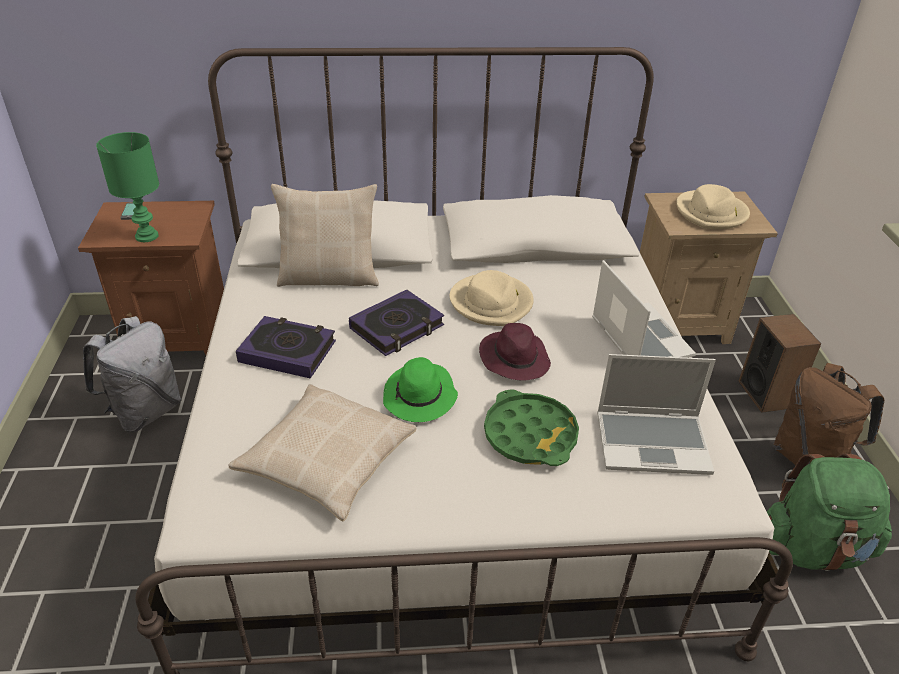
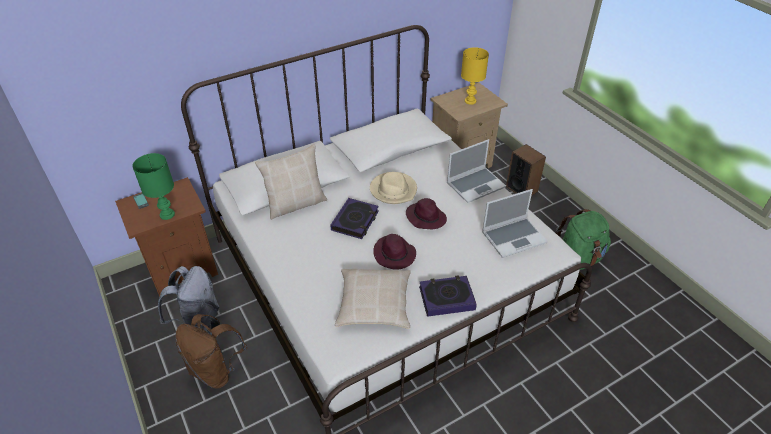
camera: 25 degrees left, 5 degrees up
(287, 351) = (308, 255): book -> book (446, 298)
(420, 397) = (394, 255): green hat -> purple hat
(530, 435) = (459, 254): green tray -> none
(638, 337) = (476, 185): laptop -> laptop turned 105 degrees clockwise
(711, 213) = (470, 101): beige hat -> yellow table lamp
(810, 460) = (556, 216): brown backpack -> brown backpack (216, 370)

